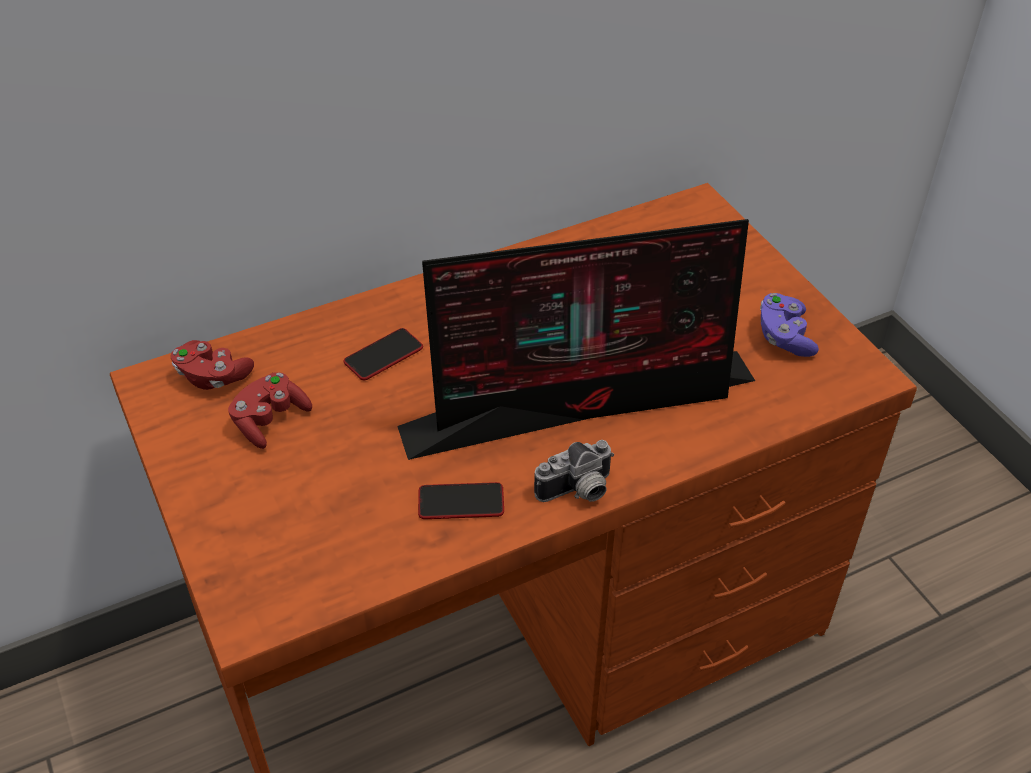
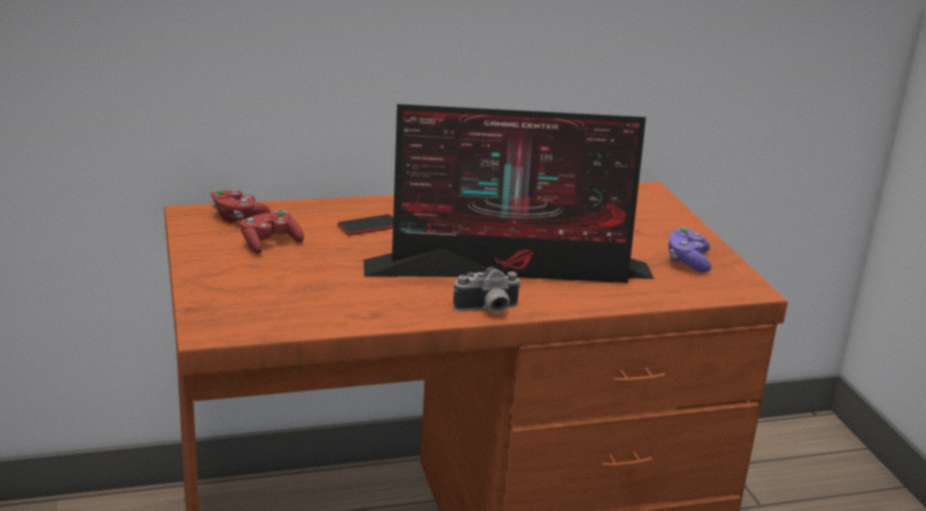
camera: 10 degrees right, 20 degrees down
(461, 502) = (395, 301): phone -> none

